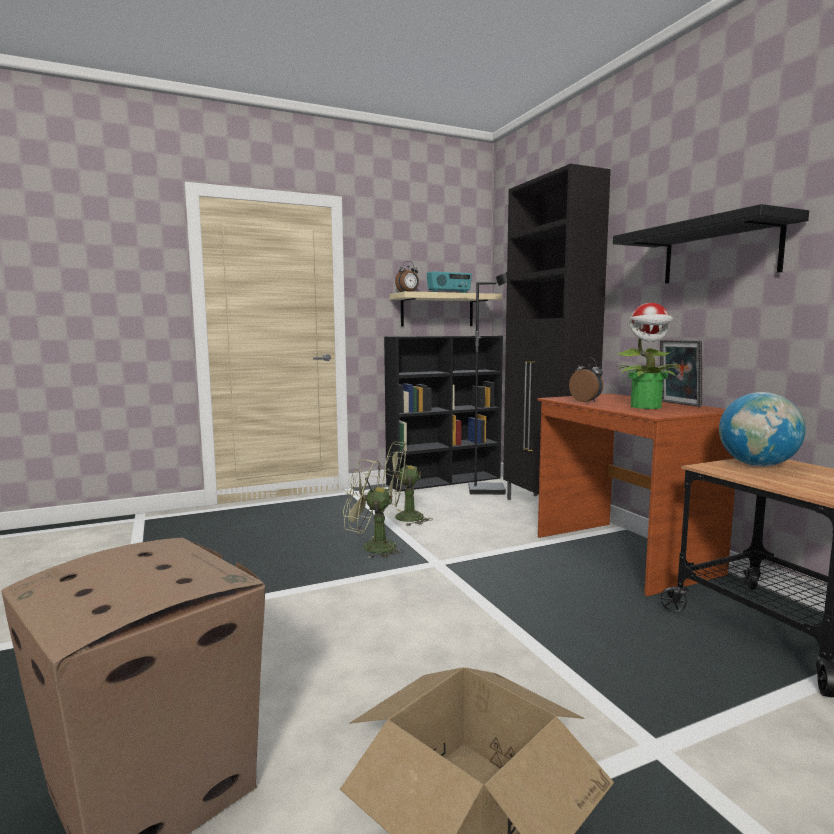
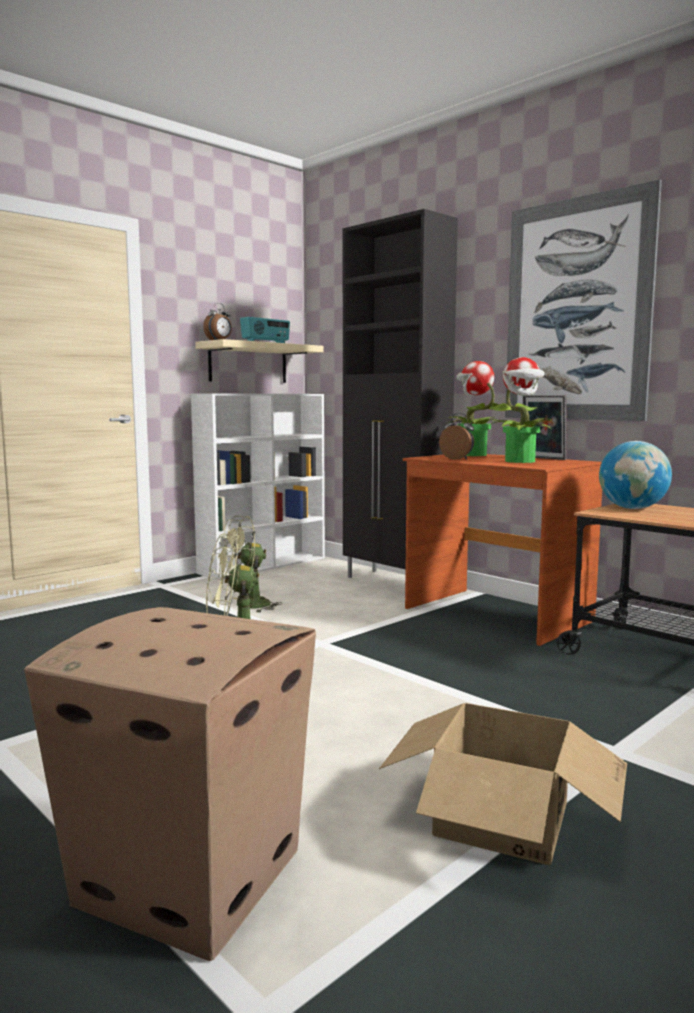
camera: 20 degrees left, 0 degrees up
(445, 481) = (264, 565): black bookcase -> white bookcase
(487, 490) = (319, 570): black floor lamp -> none
(611, 396) = (472, 455): none -> potted plant
(720, 252) = (576, 310): black shelf -> picture

